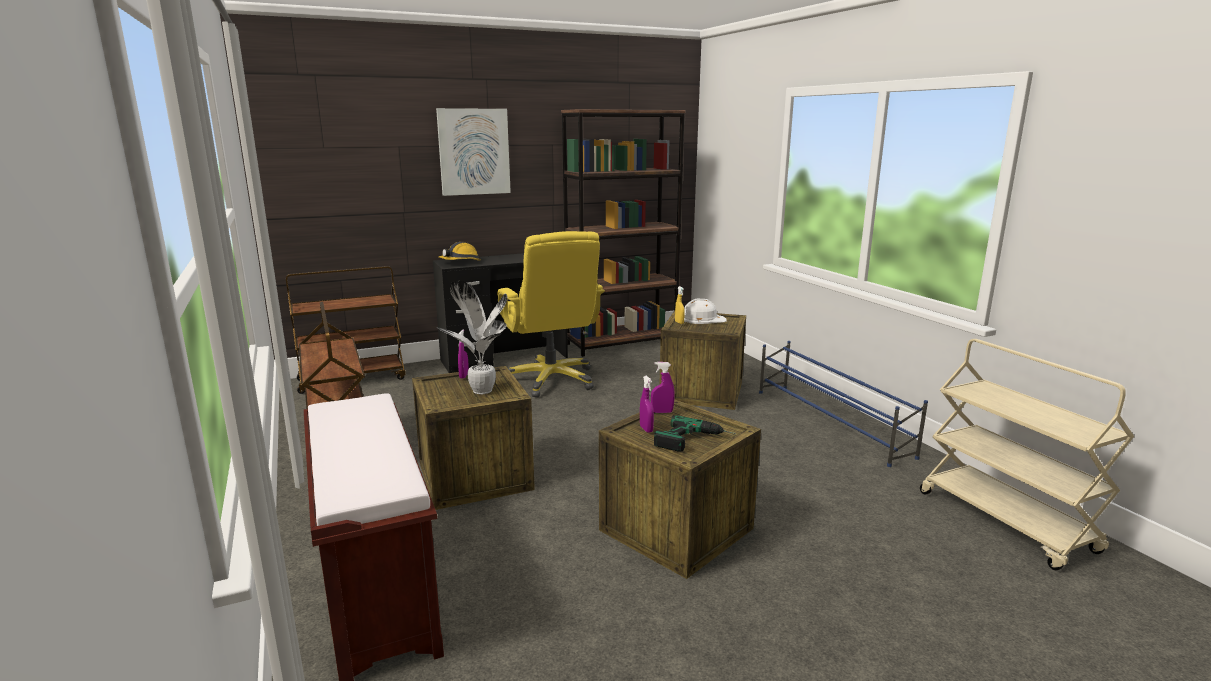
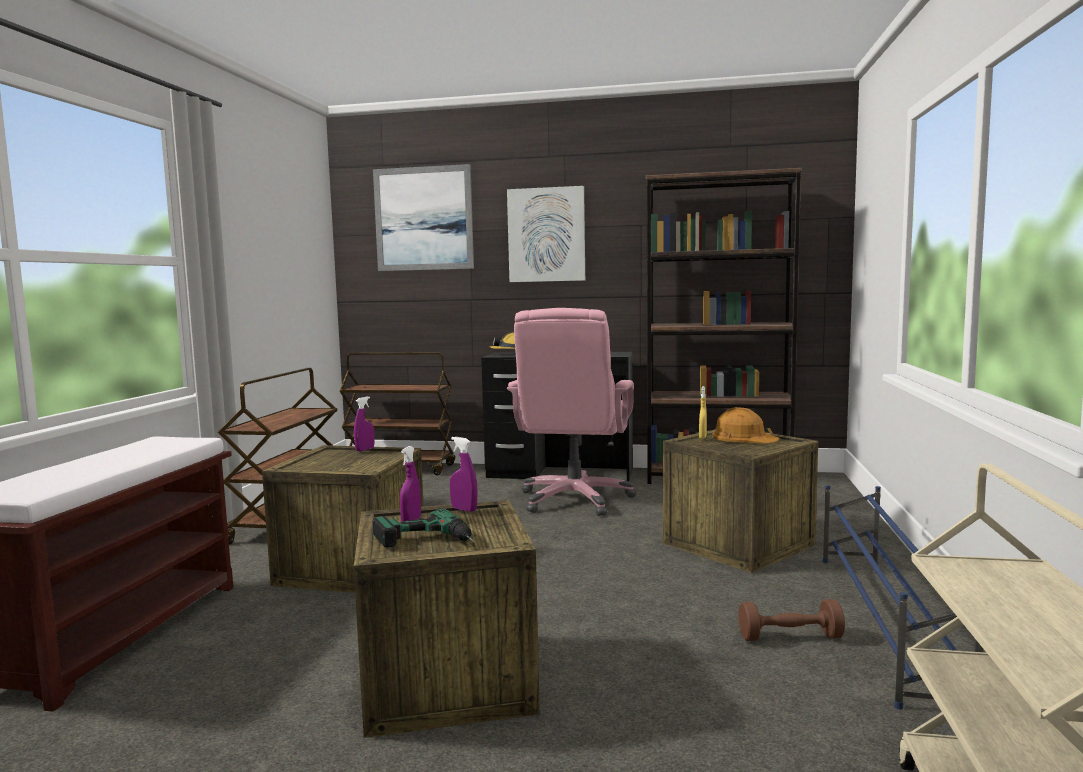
camera: 35 degrees right, 10 degrees down
(350, 133) = (423, 219): none -> picture
(481, 391) = (349, 463): potted plant -> none
(551, 380) = (575, 500): yellow office chair -> pink office chair
(702, 319) = (744, 437): white hard hat -> orange hard hat
(803, 444) = (790, 637): none -> brown dumbbell

